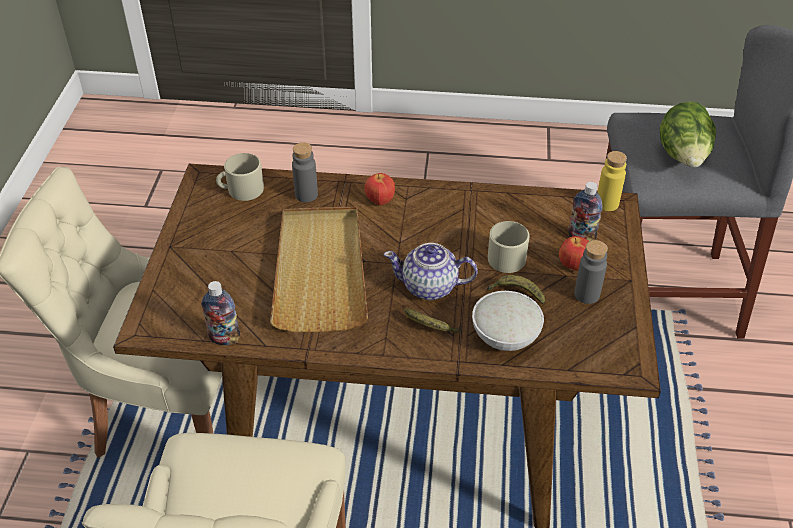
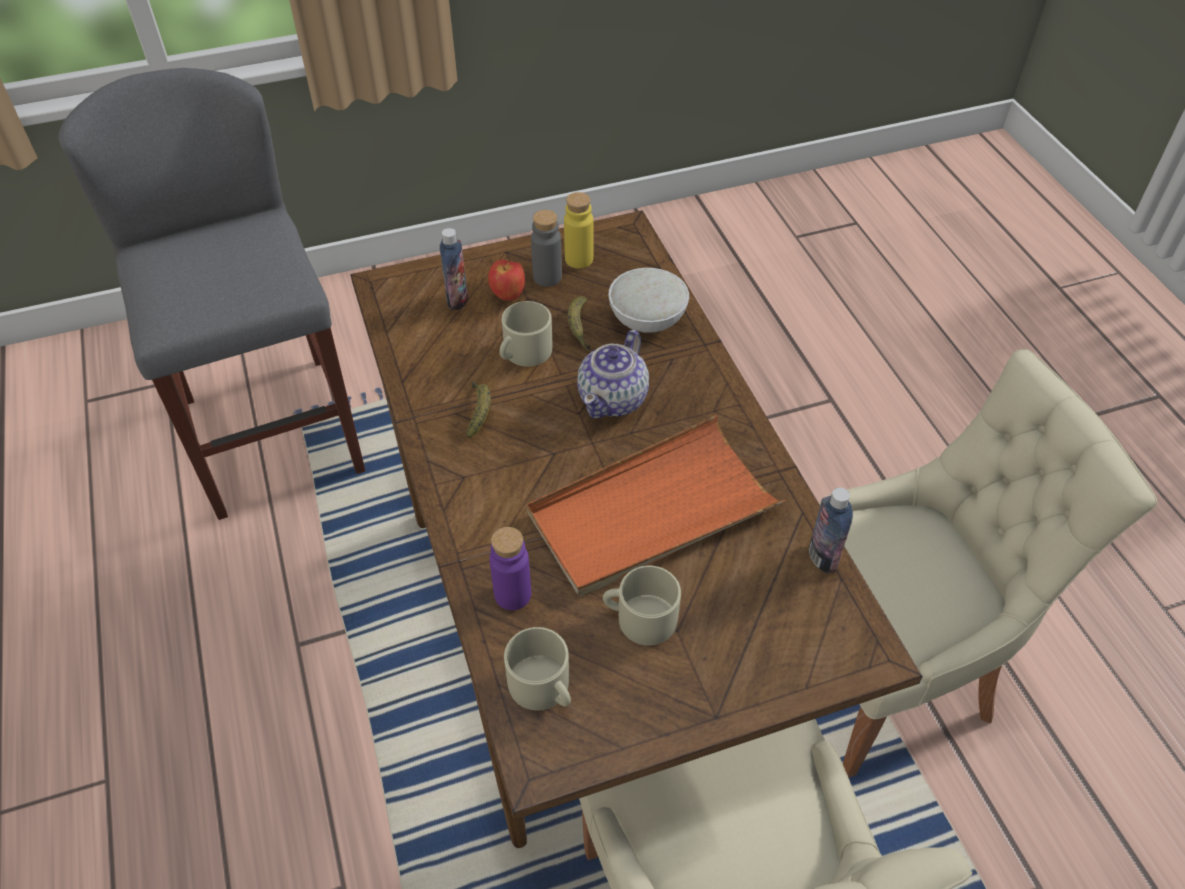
camera: 115 degrees left, 5 degrees up
(251, 238) = (639, 618): none -> beige mug
(306, 195) = (512, 594): grey bottle -> purple bottle
(320, 270) = (651, 512): beige tray -> orange tray
(379, 201) = (484, 502): apple -> none
(430, 287) = (614, 399): teapot -> teapot turned 45 degrees clockwise
(430, 327) = (674, 379): banana -> banana (479, 412)
(607, 203) = (383, 292): yellow bottle -> yellow bottle (579, 259)
(683, 157) = (240, 266): lettuce -> none

